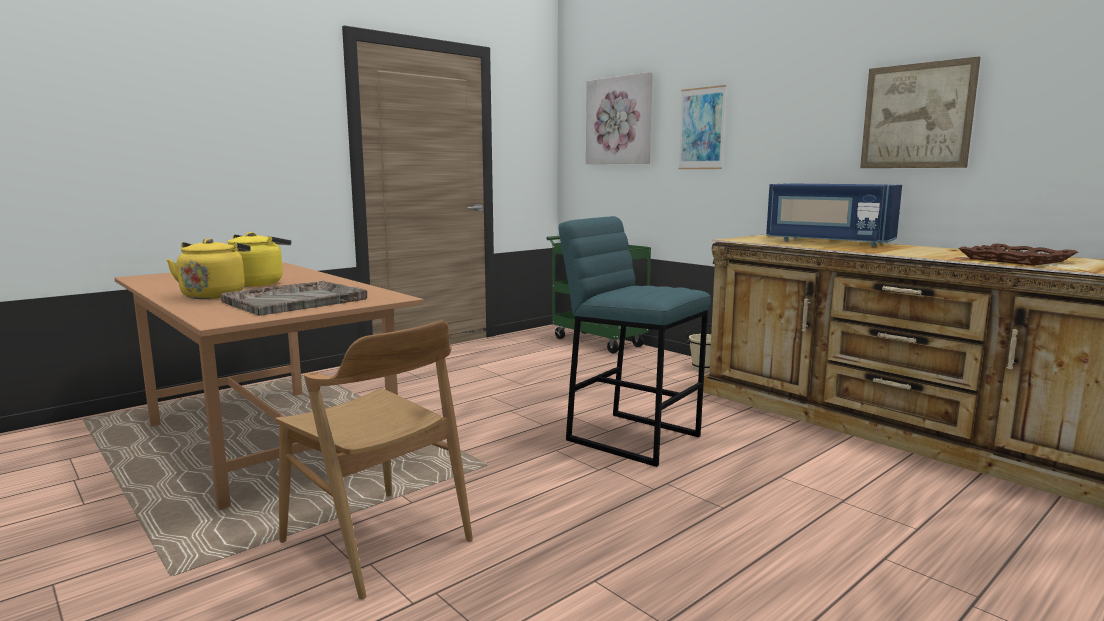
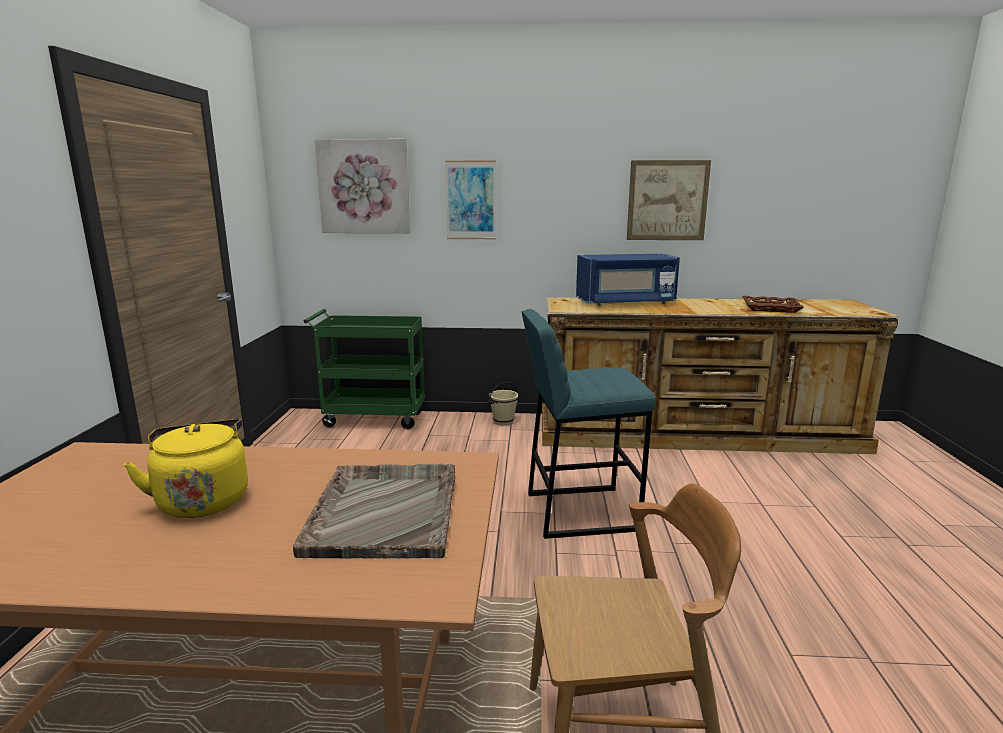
camera: 45 degrees left, 5 degrees up
(215, 295) = (228, 549): yellow kettle -> none

